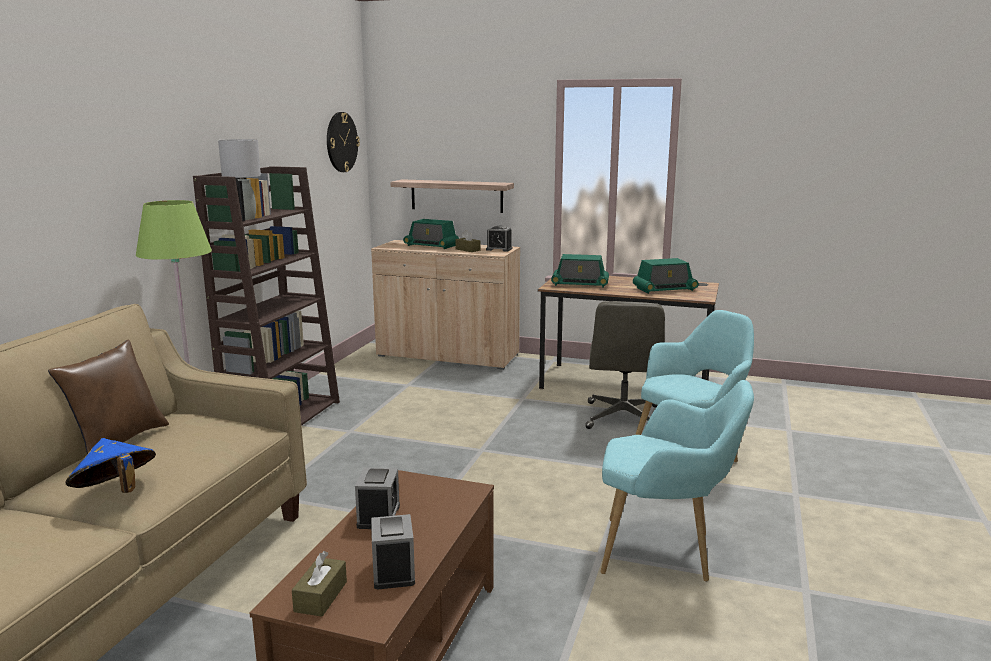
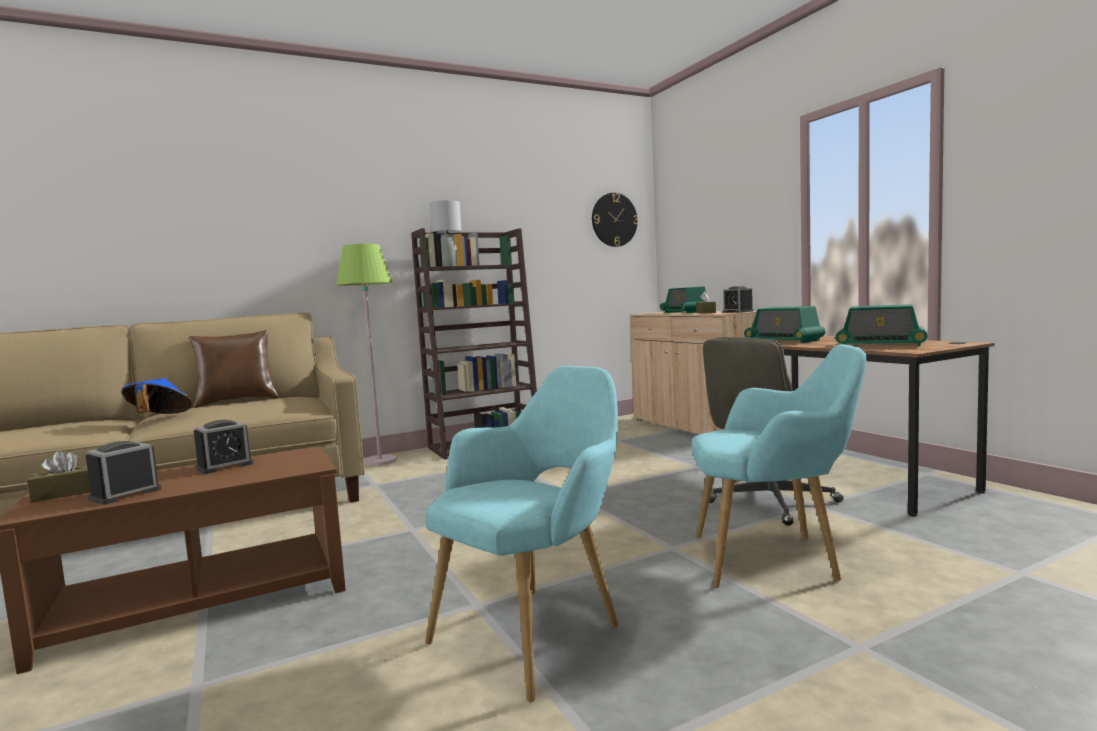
camera: 45 degrees right, 10 degrees down
(456, 196) = (717, 262): shelf -> none
(665, 552) = (537, 632): turquoise armchair -> turquoise armchair turned 105 degrees counterclockwise

